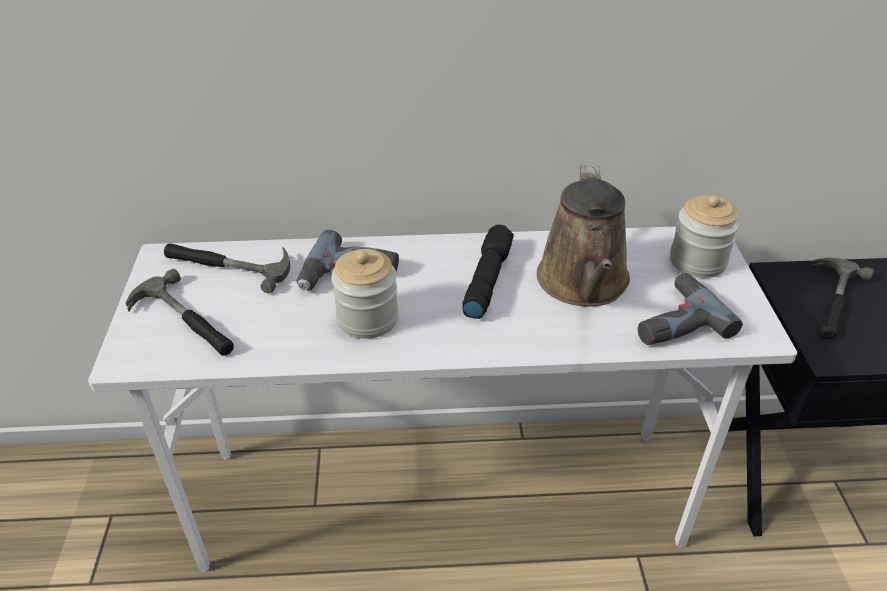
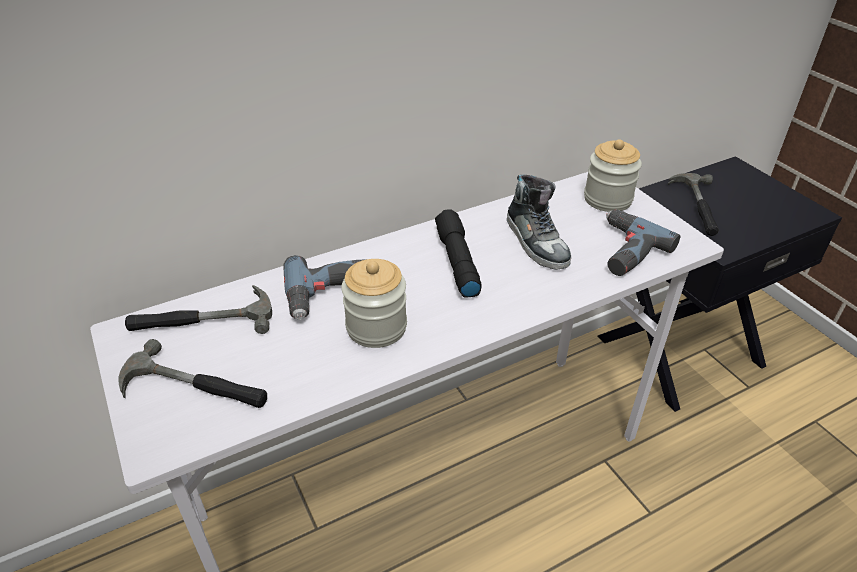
camera: 25 degrees left, 0 degrees up
(583, 284) = (536, 242): brown watering can -> shoe

